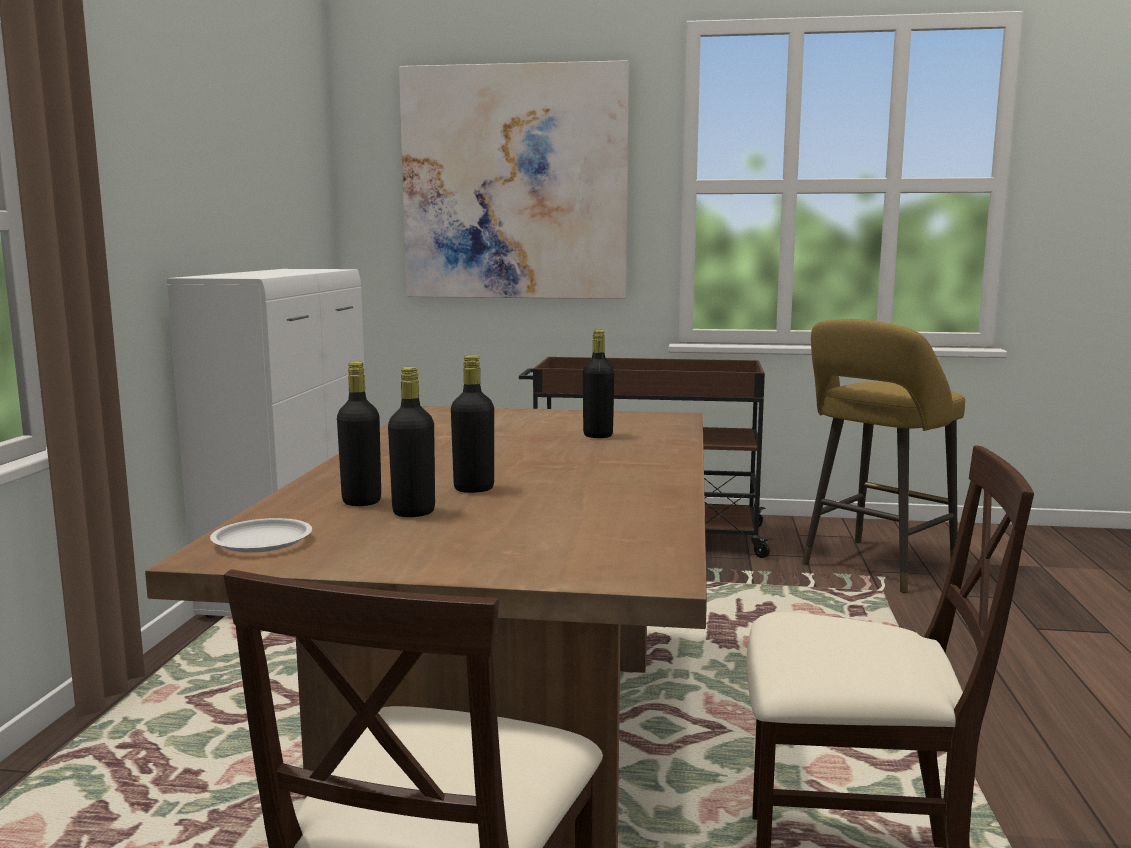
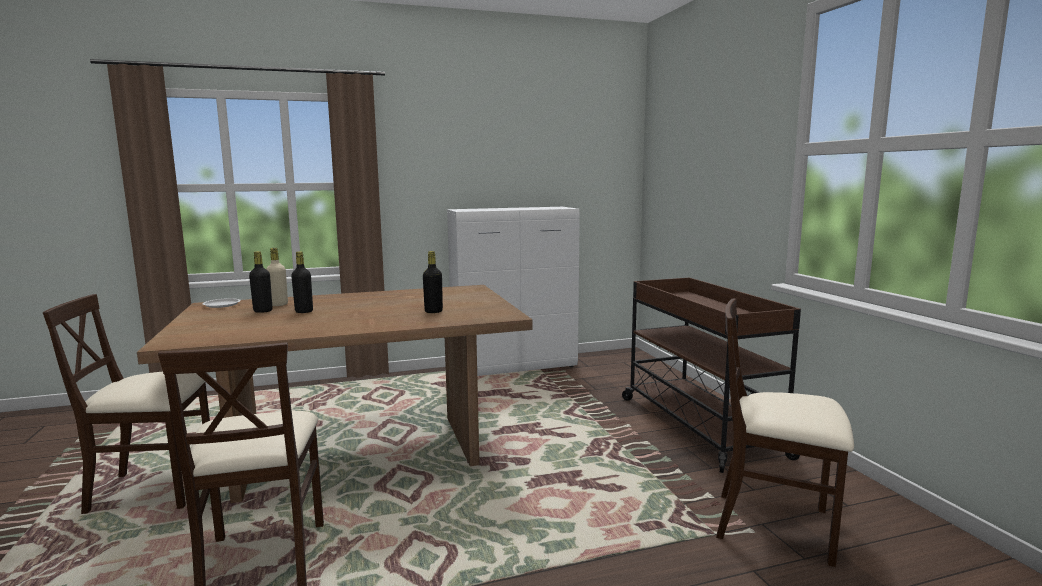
camera: 65 degrees right, 0 degrees up
(361, 501) = (278, 305): black bottle -> beige bottle
(515, 184) = (709, 152): picture -> none
(874, 567) = (775, 525): yellow stool -> beige chair

